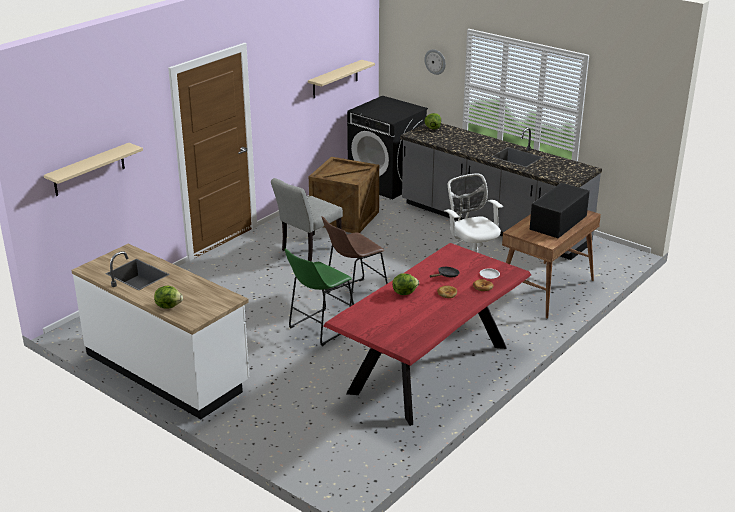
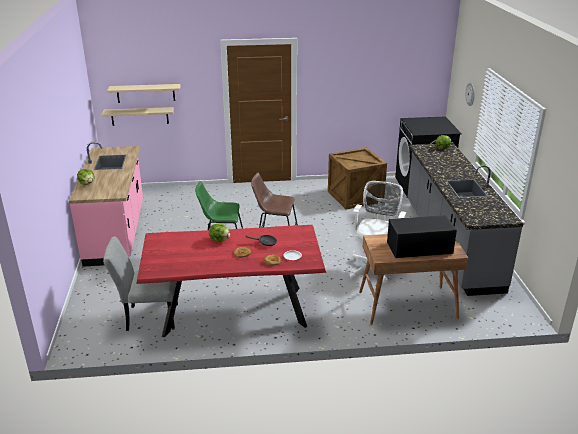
camera: 45 degrees right, 0 degrees up
(167, 369) = (117, 233): white counter -> pink counter
(308, 250) = (299, 205): grey chair -> grey chair (147, 317)
(335, 79) = (393, 90): beige shelf -> beige shelf (139, 116)

